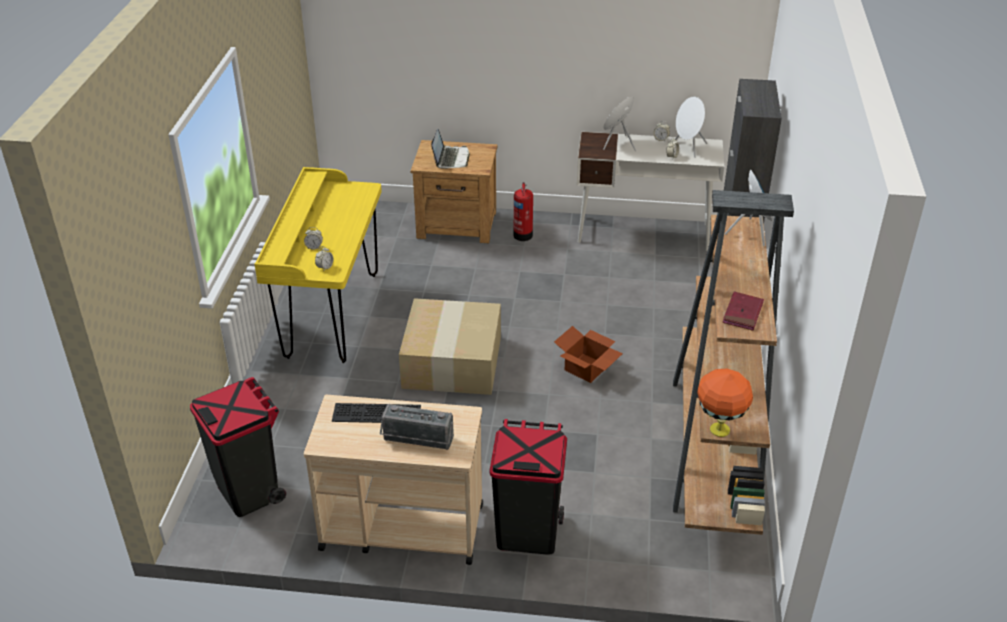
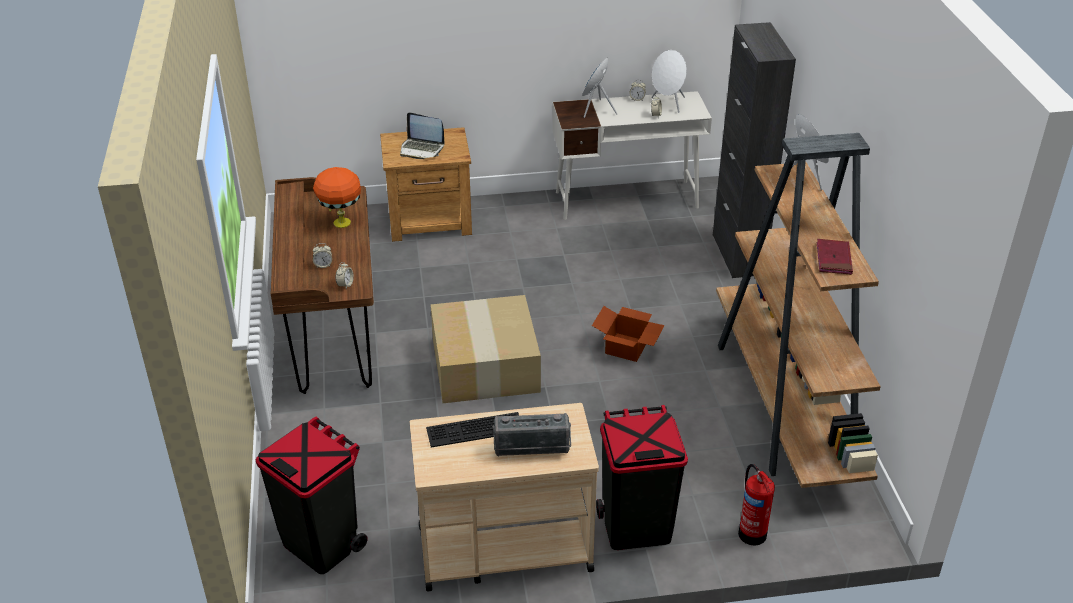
camera: 15 degrees left, 0 degrees up
(332, 315) = (334, 338): yellow desk -> brown desk
(451, 158) = (421, 149): laptop -> laptop turned 120 degrees clockwise
(523, 234) = (504, 220): fire extinguisher -> fire extinguisher (752, 532)
(719, 429) = (826, 380): orange table lamp -> orange table lamp (341, 222)

